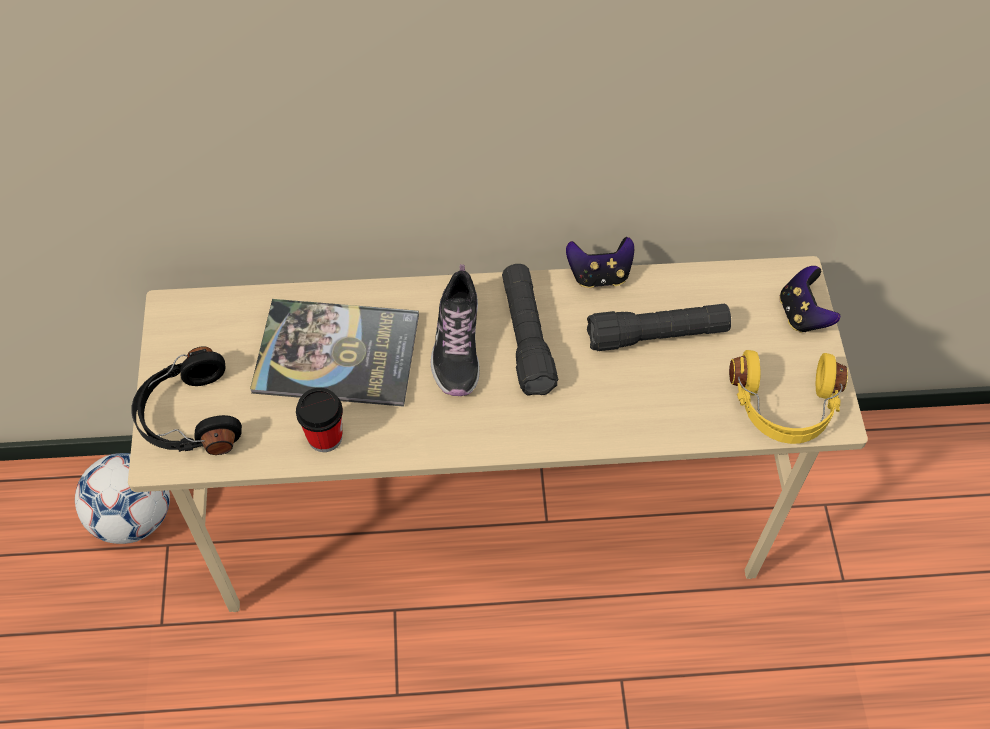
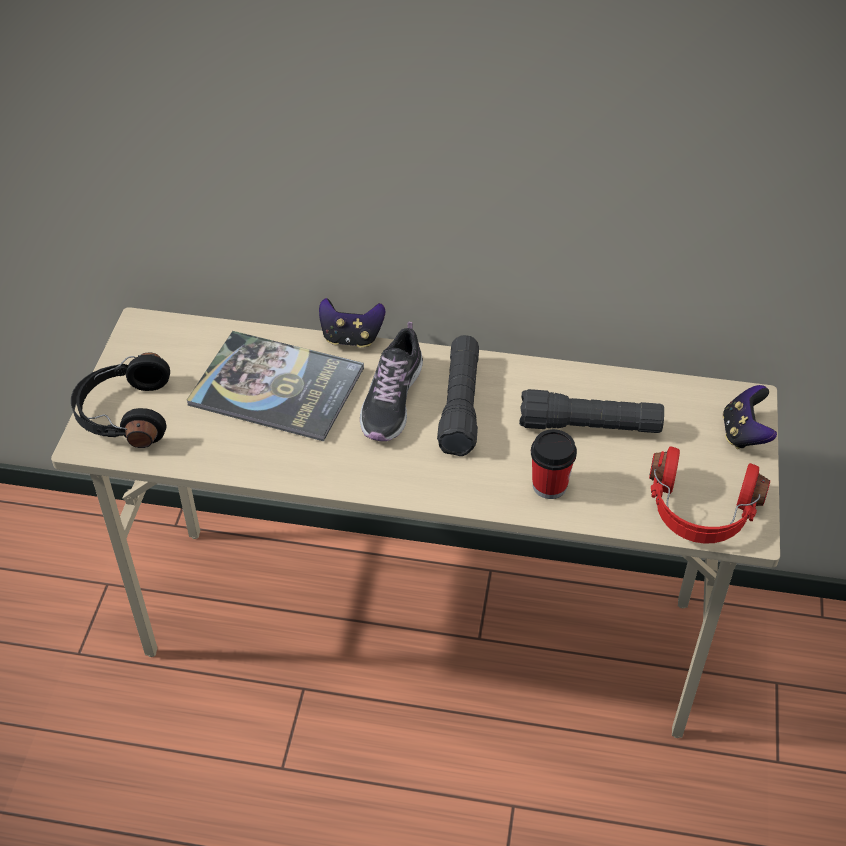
camera: 15 degrees right, 10 degrees down
(133, 517) = (84, 553): football -> none
(325, 437) = (241, 453): cup -> cup (549, 485)
(599, 275) = (548, 365): game controller -> game controller (351, 338)
(784, 407) = (700, 512): yellow headphones -> red headphones

